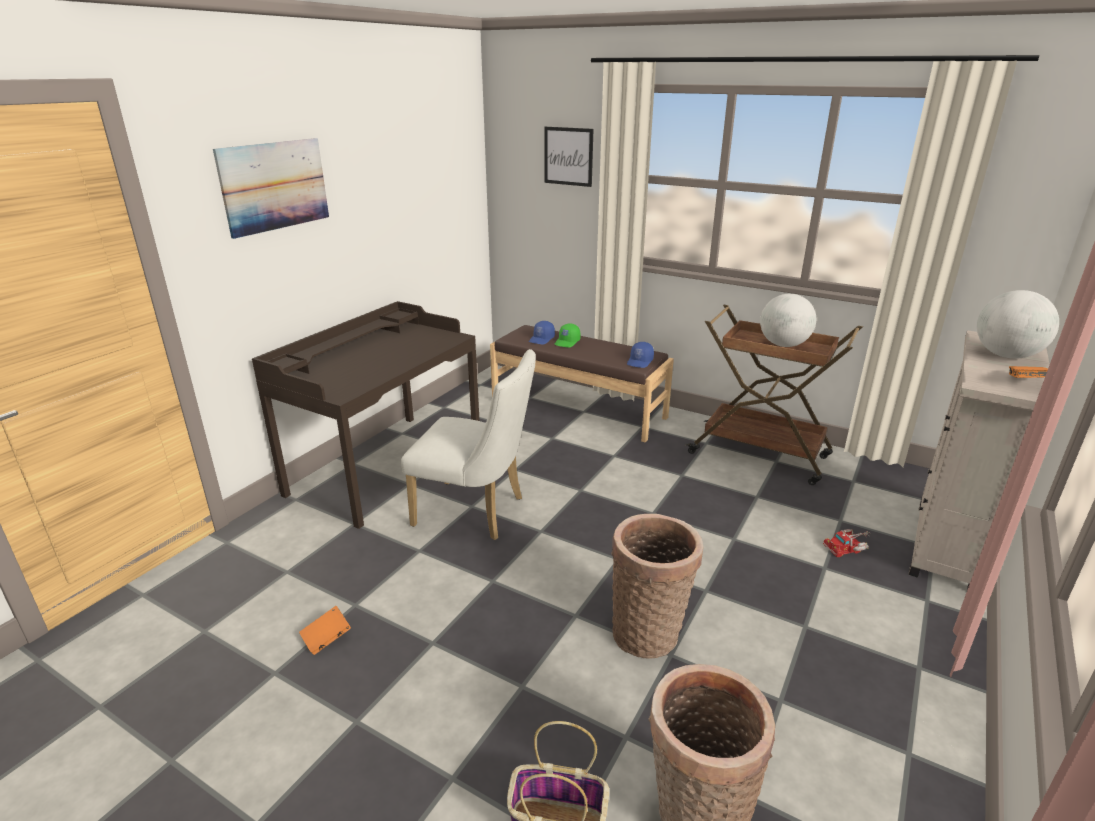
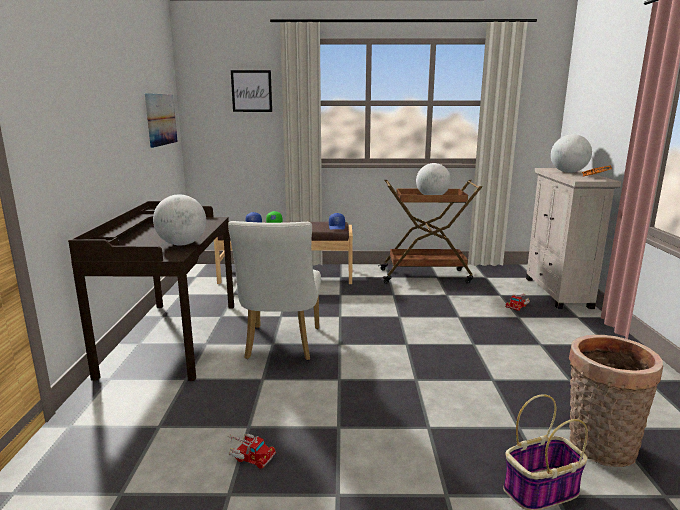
camera: 30 degrees left, 10 degrees down
(275, 186) = (72, 84): picture -> picture (161, 119)
(326, 638) = (249, 455): orange book -> toy truck
(372, 376) = (182, 244): none -> globe
(477, 512) = (281, 346): white chair -> white chair turned 105 degrees clockwise
(649, 632) = (468, 373): basket -> none

